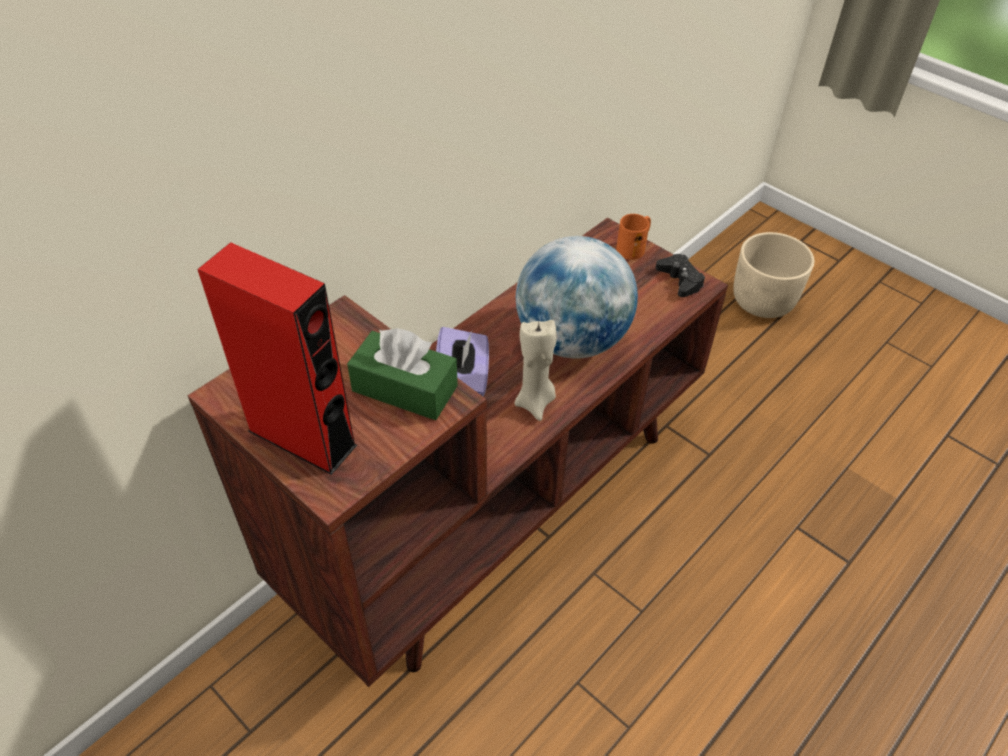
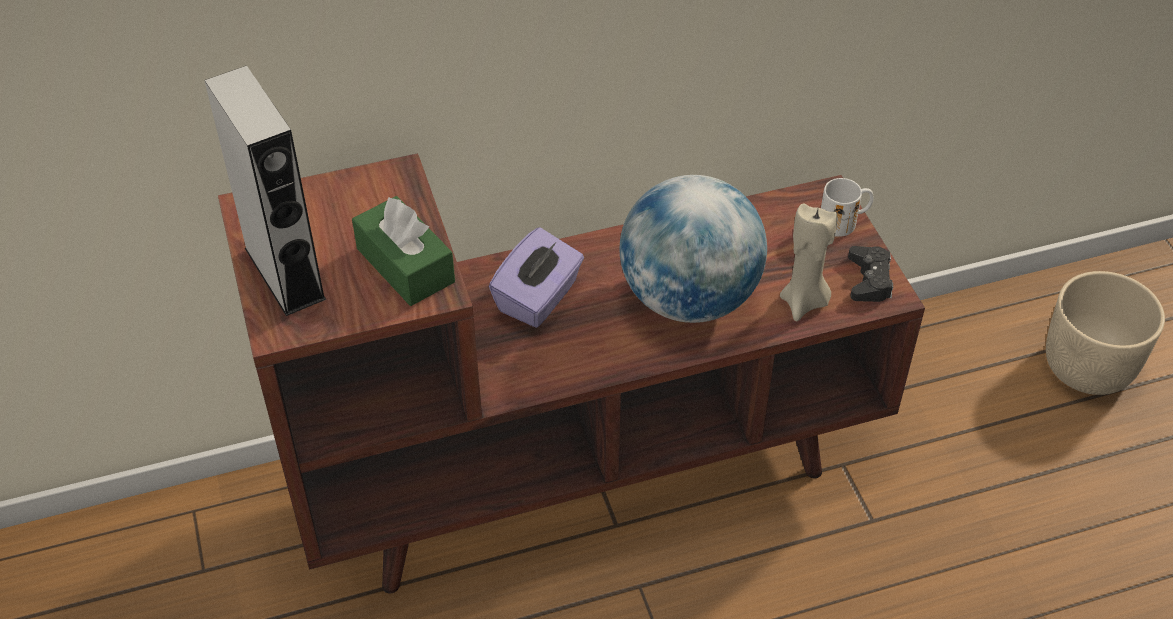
camera: 30 degrees right, 0 degrees up
(302, 438) = (284, 273): red speaker -> grey speaker
(535, 402) = (599, 348): beige candle -> beige candle (804, 302)
(634, 247) = (844, 221): orange mug -> white mug

